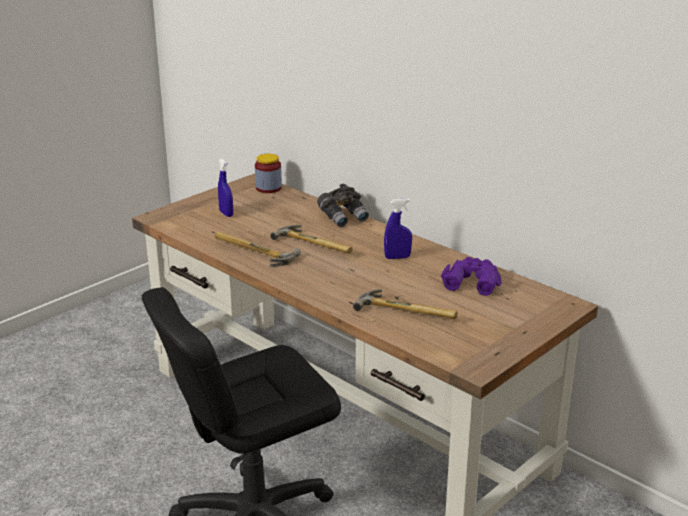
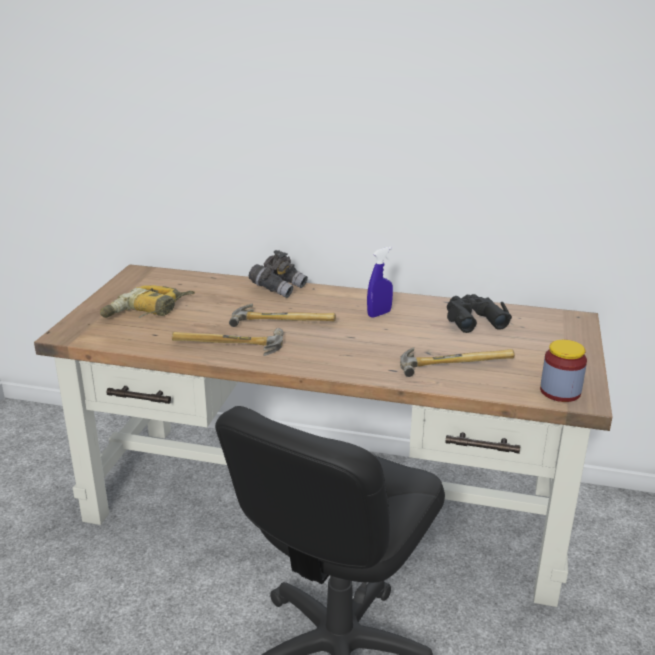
camera: 30 degrees left, 0 degrees up
(226, 214) = (147, 312): blue spray bottle -> power drill
(268, 188) = (164, 276): jar -> jar (560, 391)
(472, 281) = (473, 319): purple binoculars -> black binoculars

